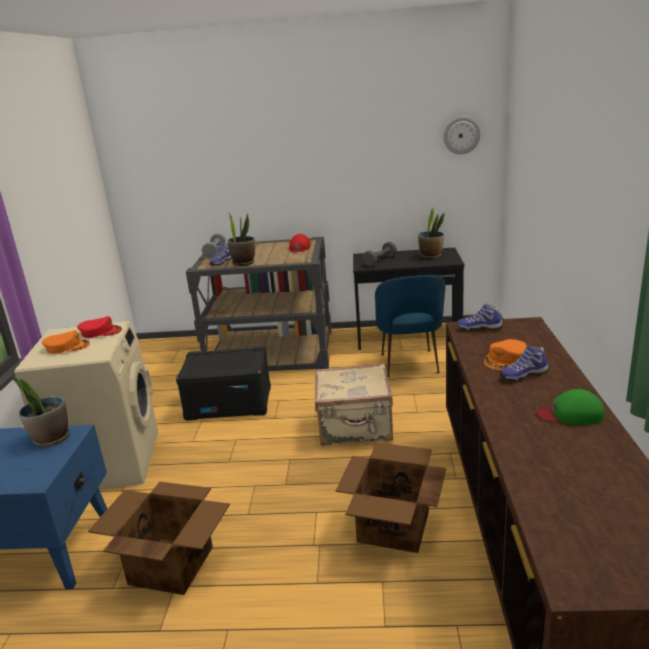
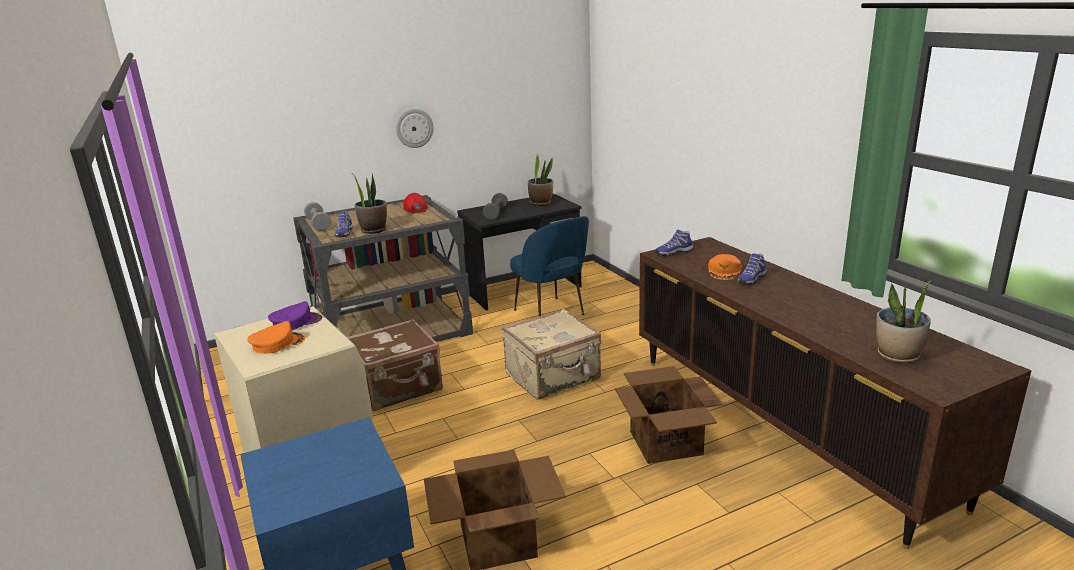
camera: 30 degrees left, 0 degrees up
(51, 438) = (336, 441): potted plant -> potted plant (897, 355)
(101, 332) = (296, 322): red cap -> purple cap
(229, 403) = (398, 388): black storage box -> brown suitcase
(461, 135) = (553, 81): wall clock -> wall clock (414, 128)
(571, 414) = (815, 297): green cap -> none

